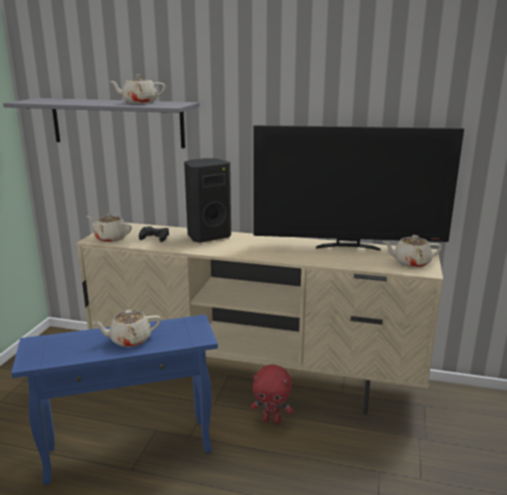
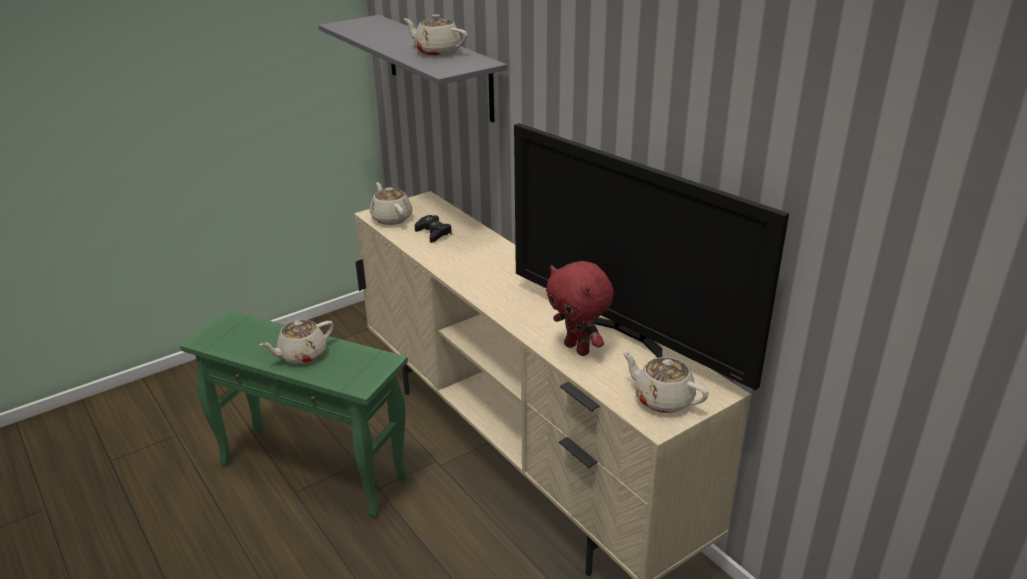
camera: 40 degrees right, 10 degrees up
(129, 340) = (301, 355): beige teapot -> beige teapot turned 60 degrees counterclockwise
(129, 450) = (313, 471): blue side table -> green side table
(208, 236) = (490, 252): black speaker -> none
(272, 420) = (474, 519): red plush toy -> red plush toy (578, 349)

